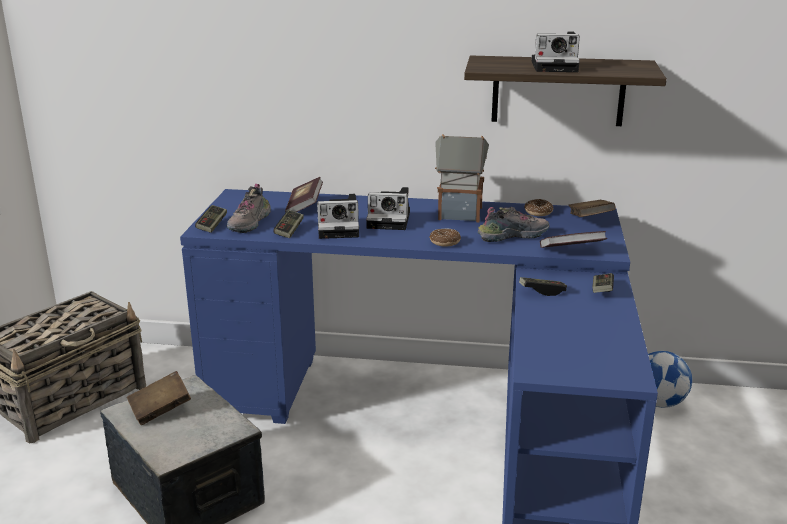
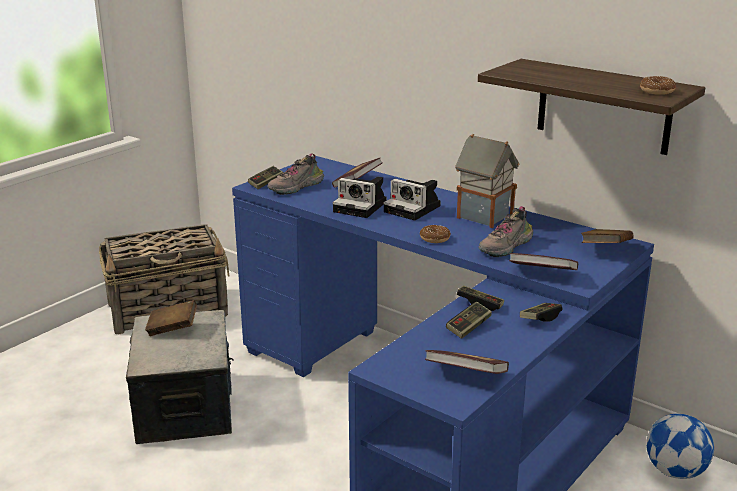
camera: 30 degrees right, 0 degrees up
(289, 230) = (318, 200): game controller -> game controller (468, 327)
(513, 236) = (506, 247): shoe -> shoe turned 120 degrees clockwise
(538, 212) = (563, 231): donut -> donut (656, 91)
(556, 66) = (579, 79): camera -> none
(611, 354) = (466, 375): none -> book

